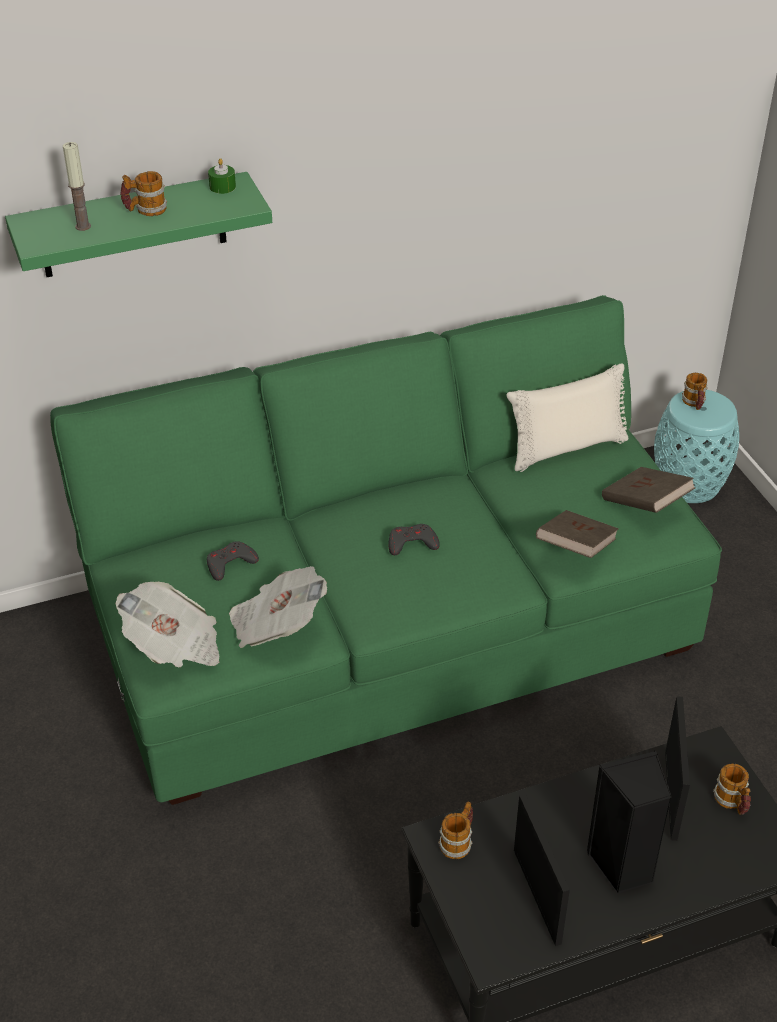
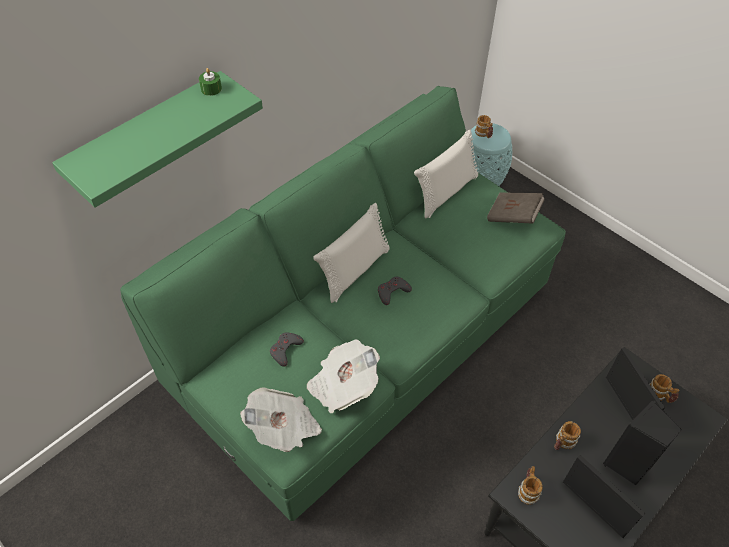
camera: 25 degrees left, 10 degrees up
(83, 226) = (124, 154): candle -> none
(145, 210) = (165, 125): mug -> mug (562, 443)
(377, 504) = (354, 270): none -> white pillow
(575, 548) = (491, 261): brown book -> none

